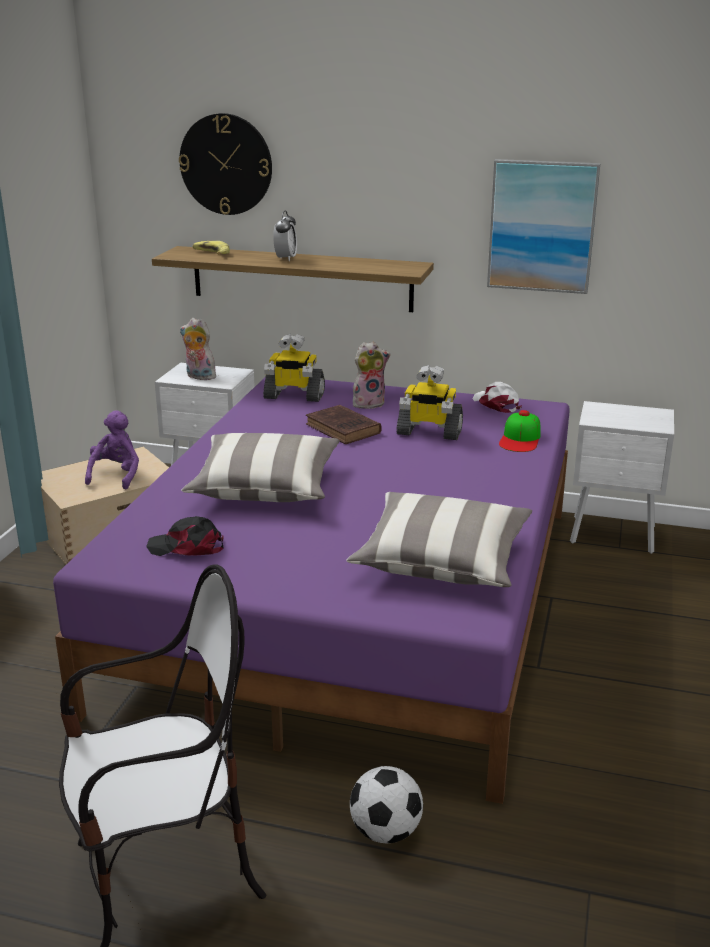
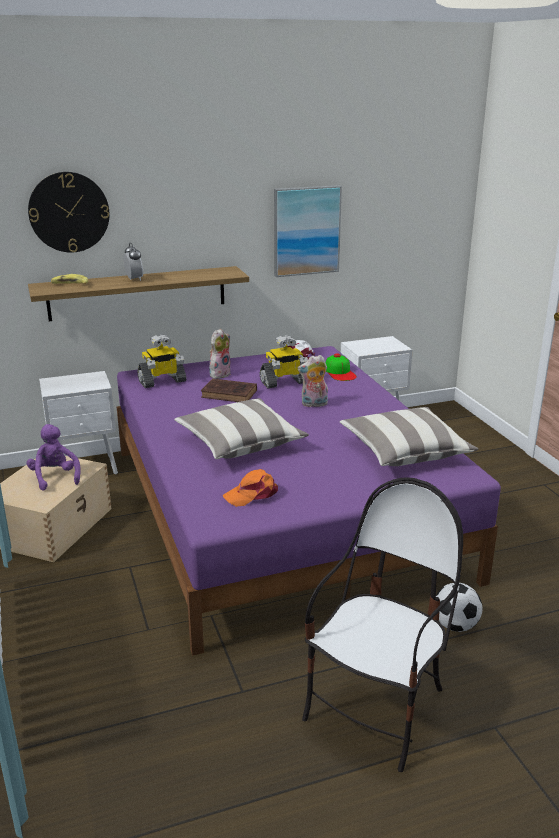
camera: 35 degrees left, 0 degrees up
(187, 547) = (252, 494): black cap -> orange cap
(199, 377) = (72, 385): plush toy -> plush toy (314, 404)

